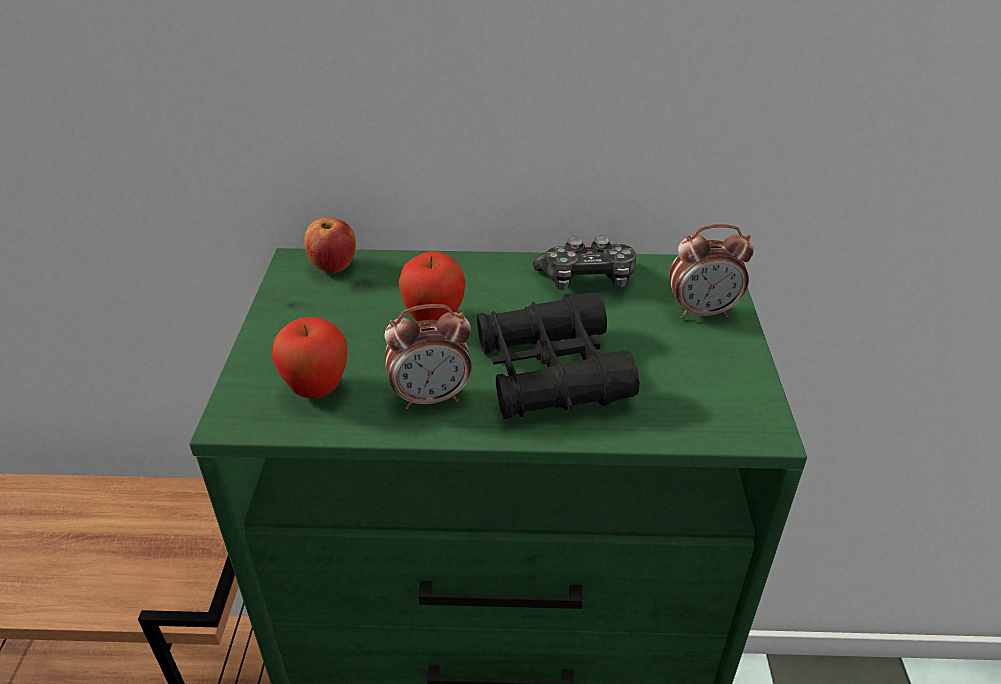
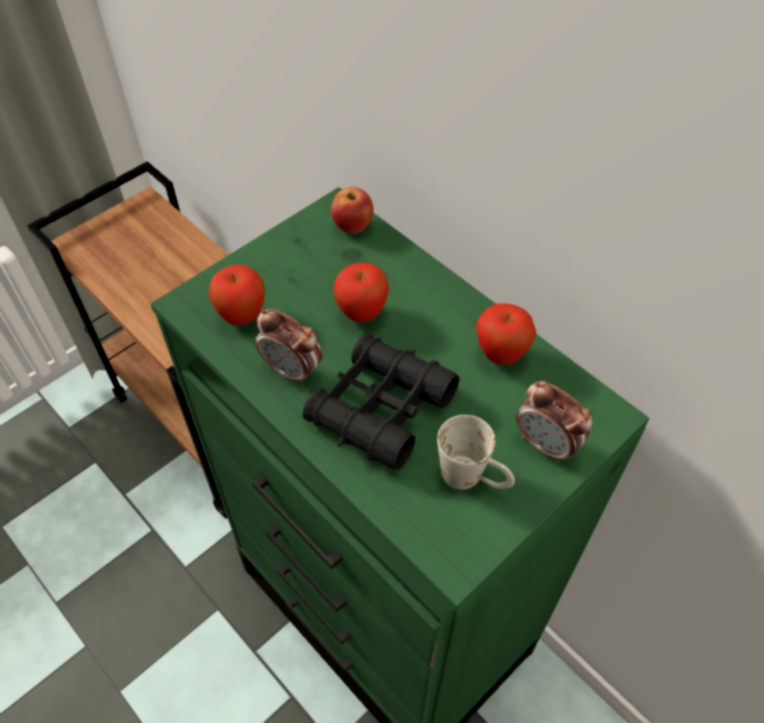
camera: 45 degrees right, 15 degrees up
(587, 279) = (500, 354): game controller -> apple
(689, 367) = (473, 478): none -> white mug

